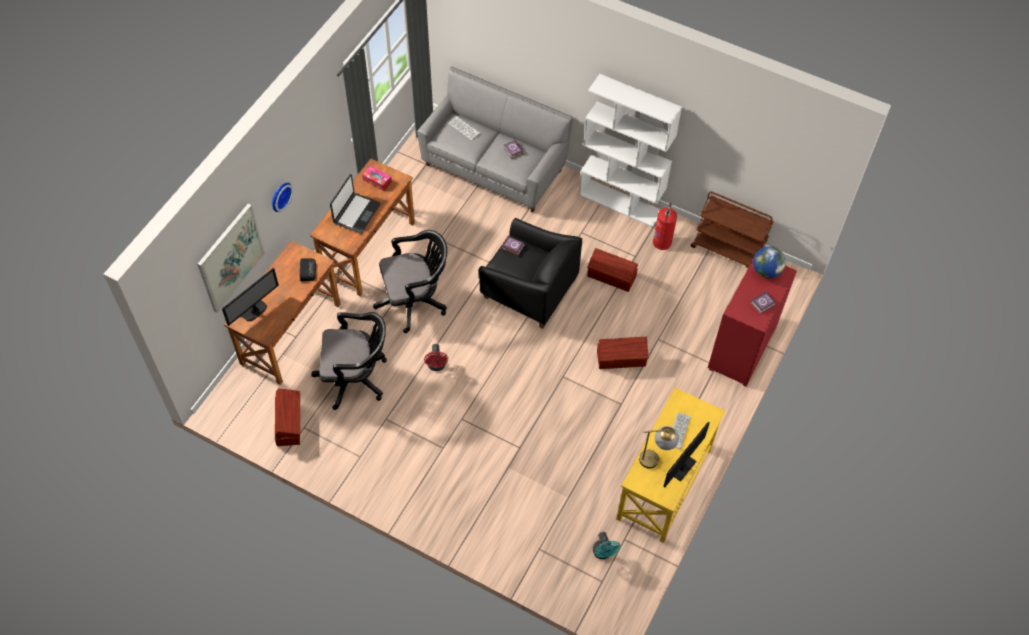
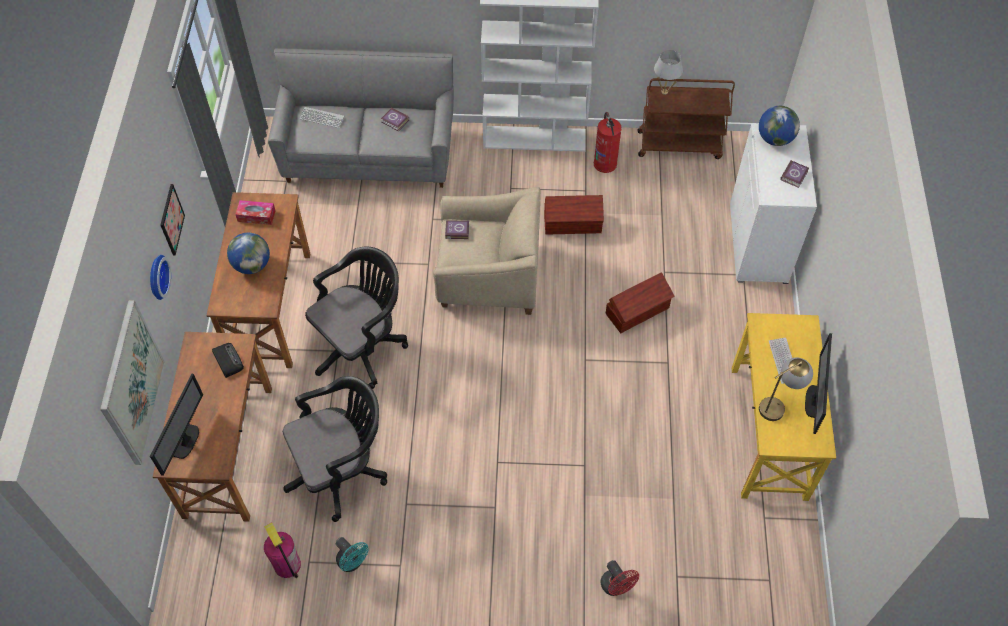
camera: 25 degrees left, 0 degrees up
(289, 423) = (287, 565): brown storage box -> fire extinguisher
(309, 162) = (171, 219): none -> picture
(356, 213) = (252, 265): laptop -> globe
(437, 366) = (432, 412): red fan -> red fan (616, 587)
(529, 290) = (489, 277): black armchair -> beige armchair
(603, 553) = (751, 545): turquoise fan -> turquoise fan (352, 563)
(722, 205) = (664, 92): none -> white table lamp
(742, 348) = (759, 244): red cabinet -> white cabinet

